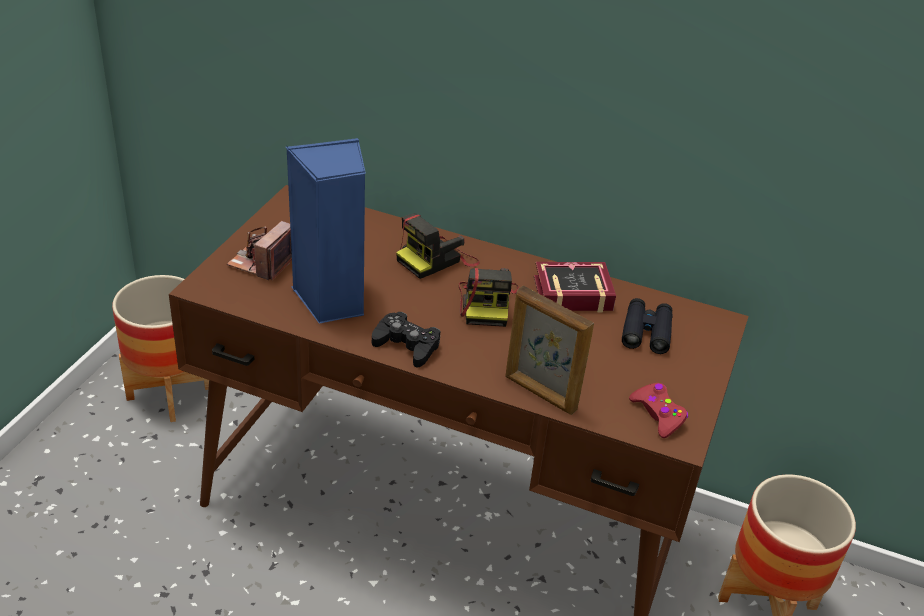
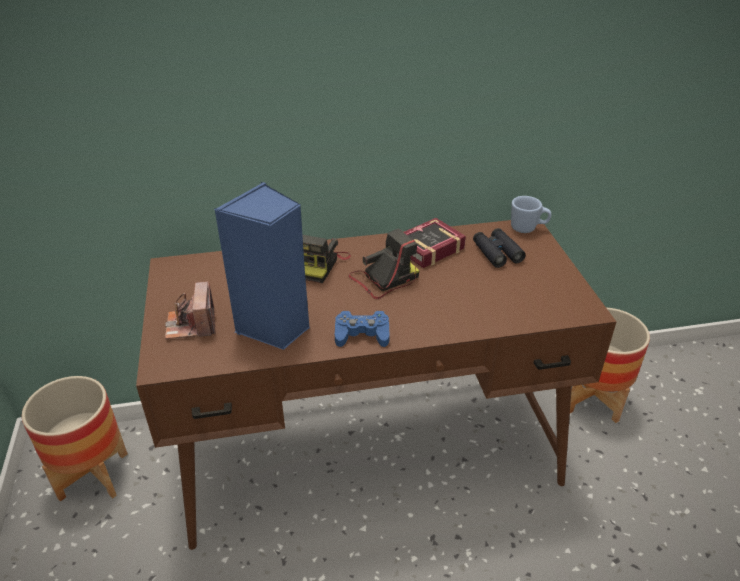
camera: 30 degrees left, 0 degrees up
(407, 345) = (362, 334): black game controller -> blue game controller
(487, 303) = (384, 279): camera -> camera turned 90 degrees counterclockwise
(540, 393) = (480, 323): picture frame -> none
(658, 415) = (559, 301): red game controller -> none
(717, 323) = (528, 228): none -> blue mug

